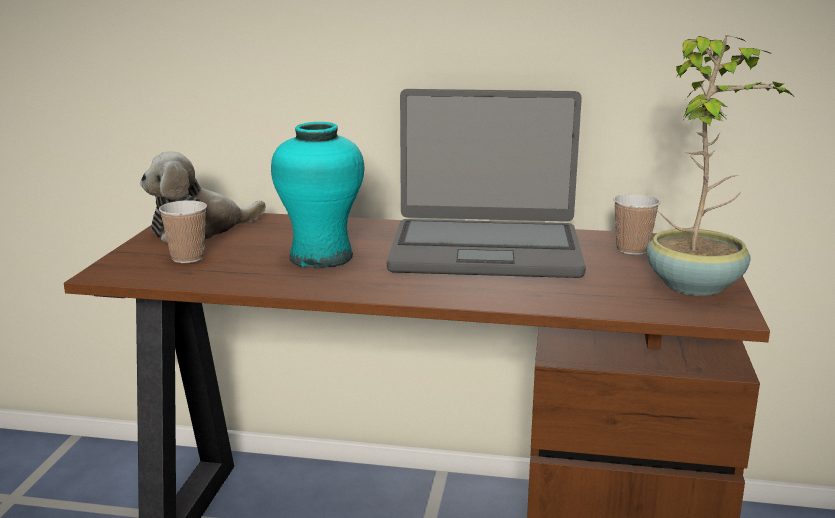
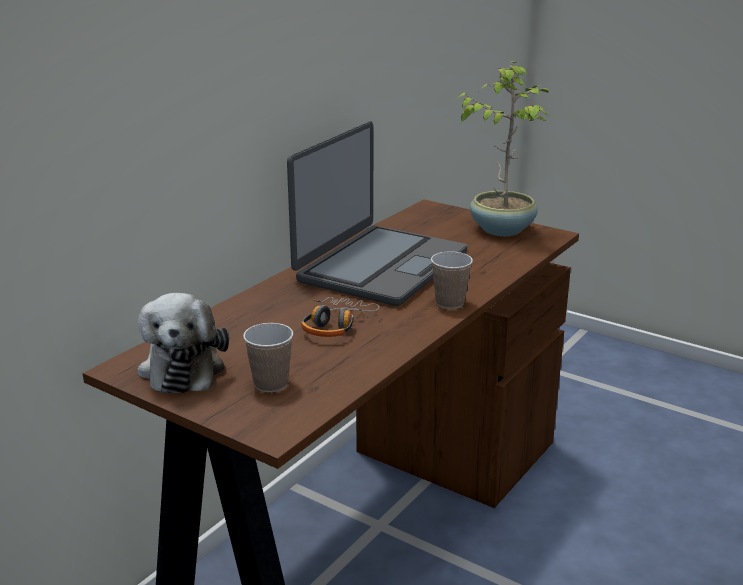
camera: 65 degrees left, 5 degrees up
(322, 257) = (335, 325): turquoise vase -> headphones
(632, 250) = (425, 226): cup -> cup (449, 303)

